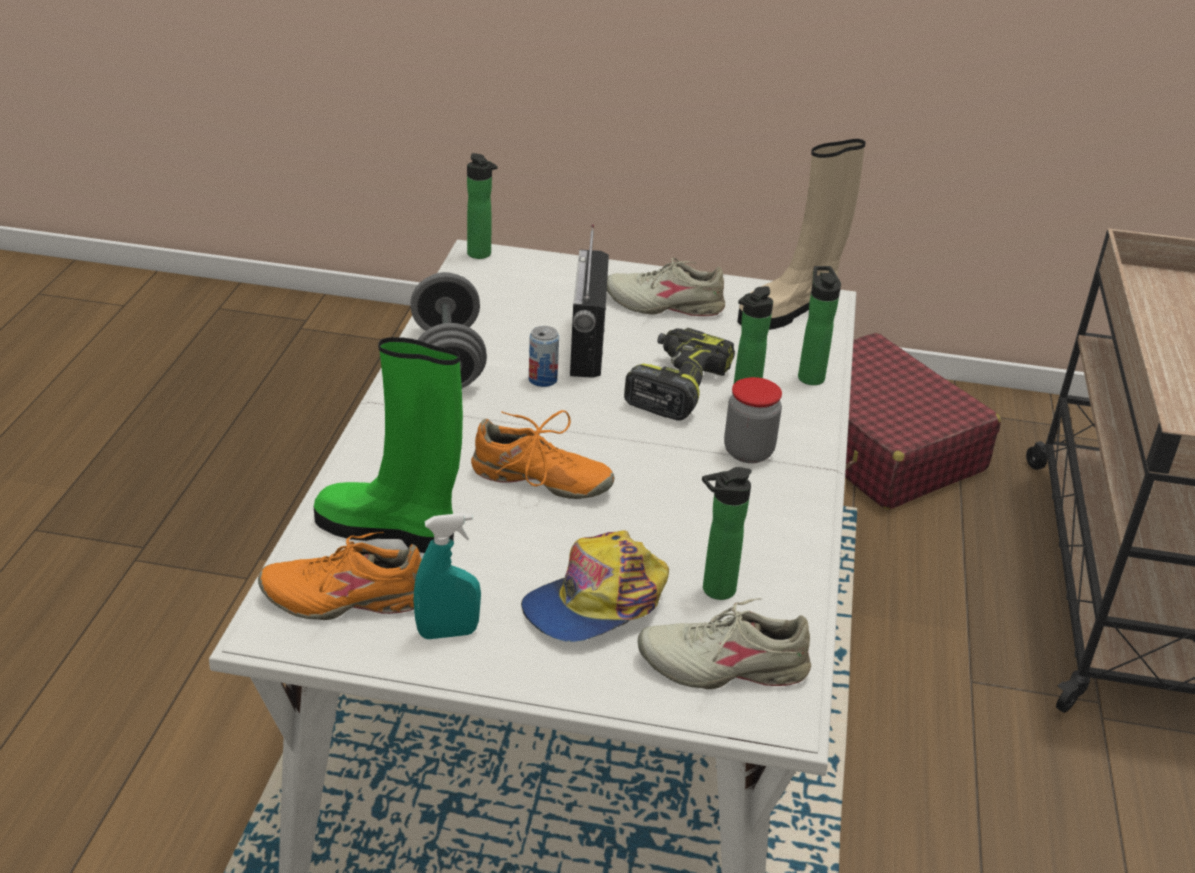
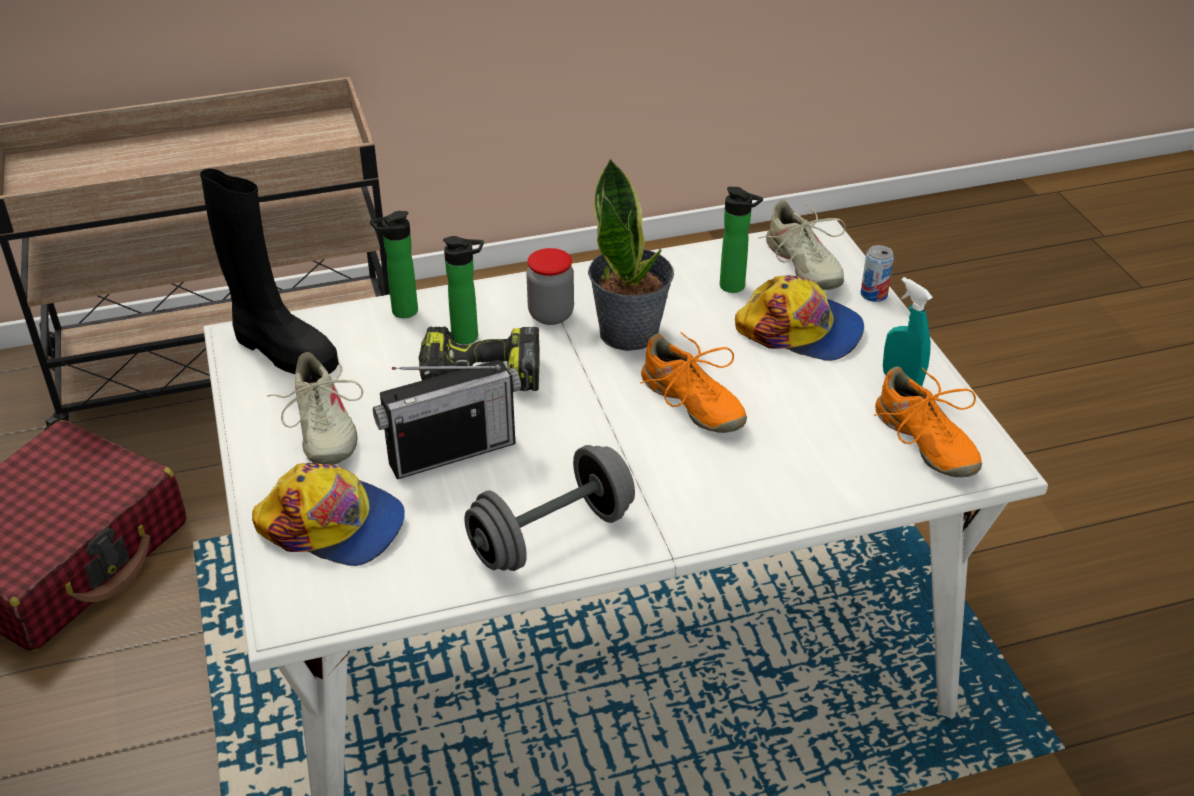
camera: 115 degrees left, 5 degrees up
(389, 530) = (832, 456): green boot -> none
(481, 255) = (291, 612): bottle -> none
(540, 481) = (691, 403): orange shoe -> orange shoe turned 150 degrees clockwise
(543, 380) = (535, 458): can -> can (873, 294)
(551, 285) = (333, 524): none -> cap
(682, 487) = (630, 332): none -> potted plant
(789, 311) = (281, 350): beige boot -> black boot

